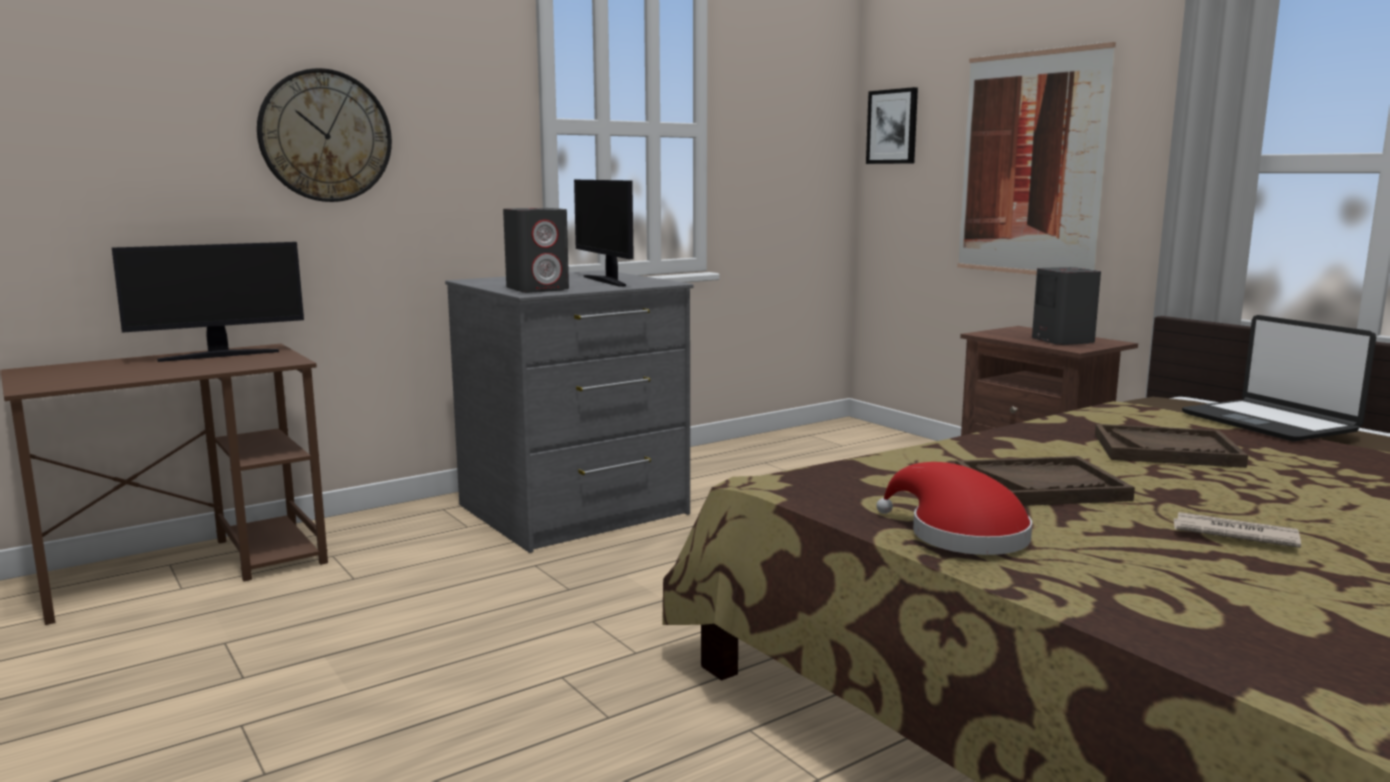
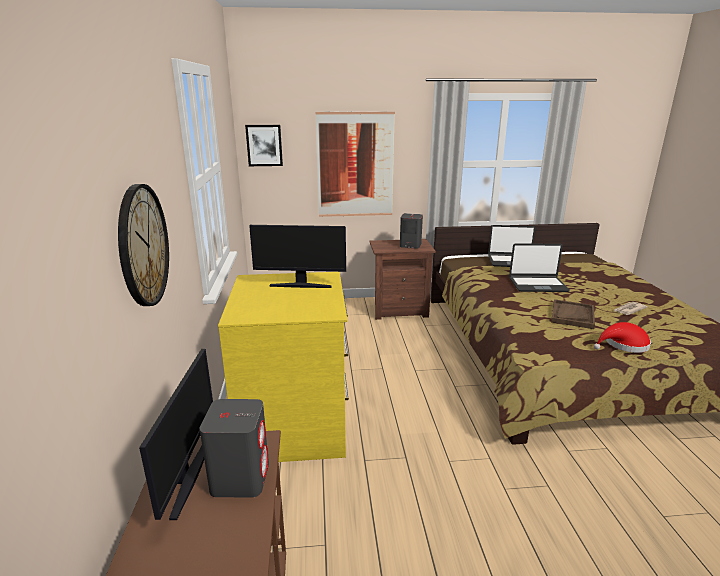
camera: 60 degrees left, 10 degrees up
(538, 289) = (316, 308): grey speaker -> grey speaker (240, 478)
(574, 510) = (295, 423): grey dresser -> yellow dresser
(1166, 450) = (537, 285): brown tray -> laptop

